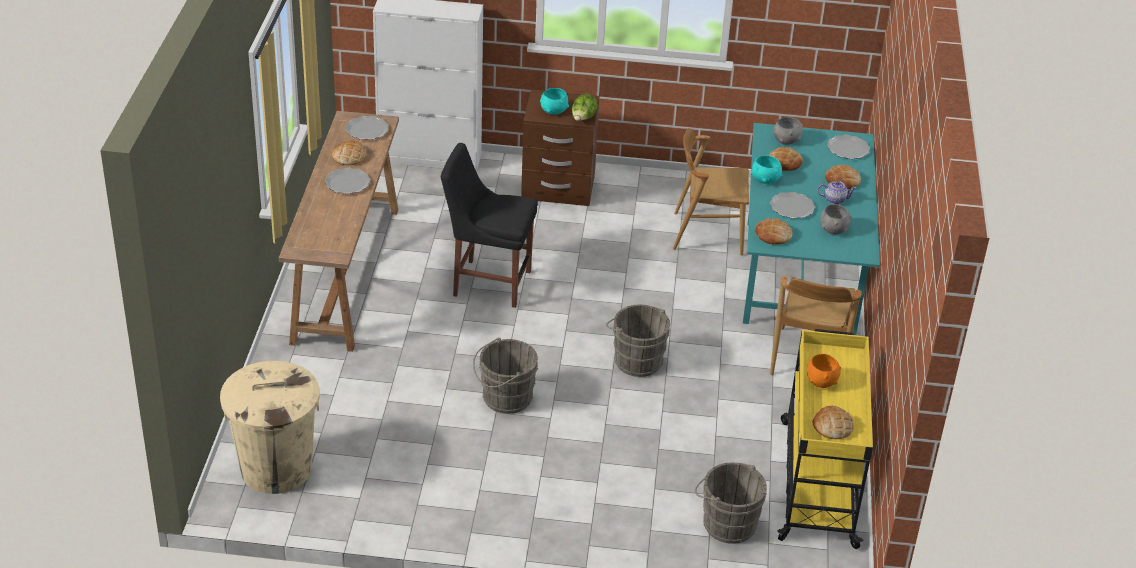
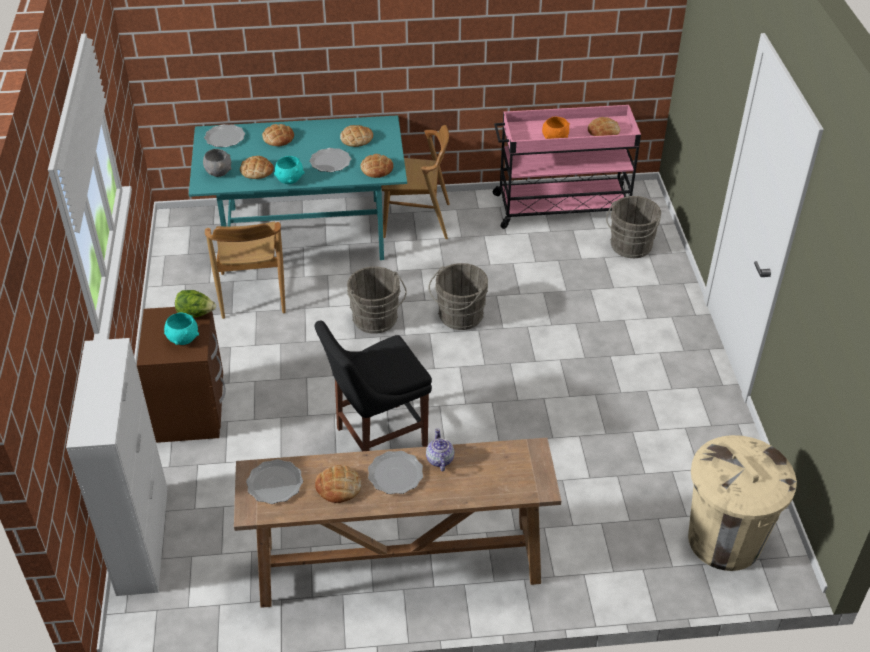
camera: 100 degrees left, 5 degrees up
(488, 282) = (377, 438): black chair -> black chair turned 60 degrees clockwise
(504, 398) = (548, 394): grey bucket -> grey bucket (376, 320)
(817, 481) = (561, 207): yellow cart -> pink cart
(834, 199) = (310, 141): teapot -> teapot (439, 460)
(834, 229) = (356, 139): grey bowl -> bread

